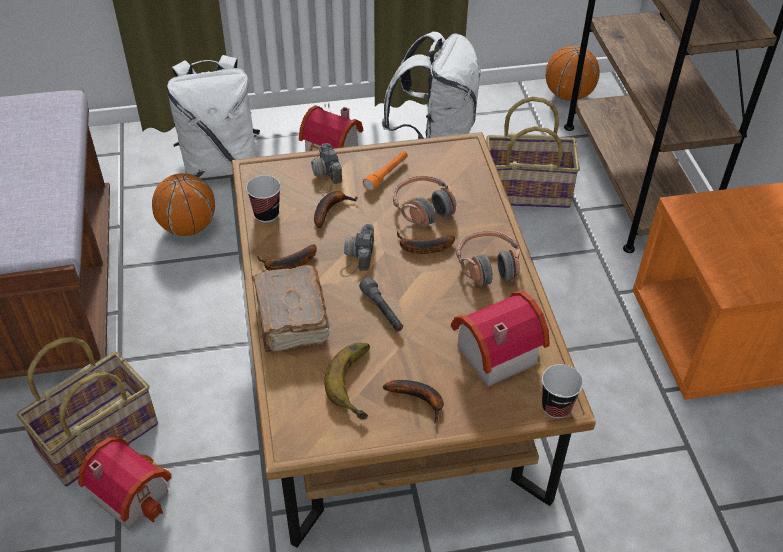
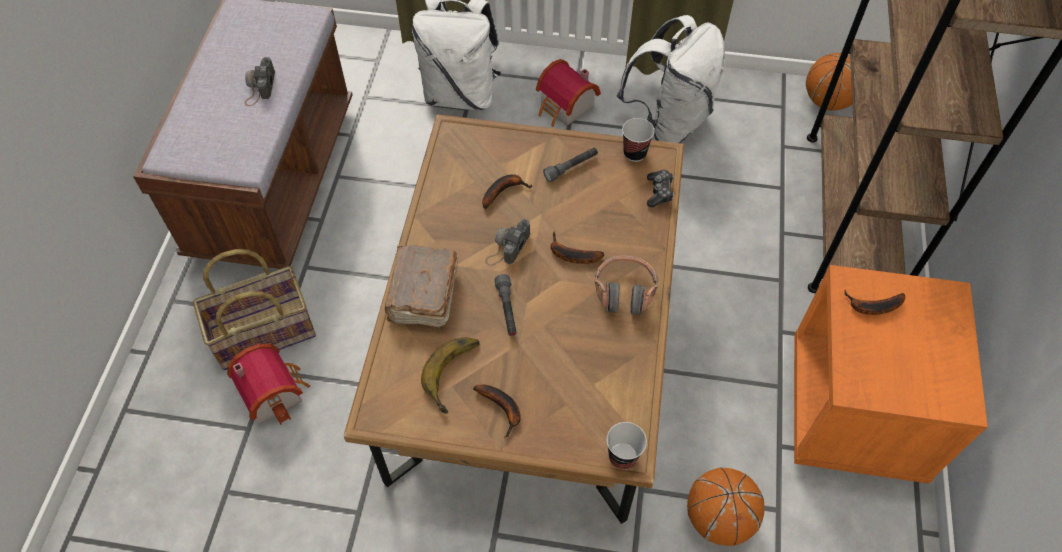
camera: 20 degrees right, 10 degrees up
(188, 227) = (408, 152): basketball -> basketball (718, 518)
(266, 214) = (444, 180): cup -> cup (634, 153)
(287, 265) = (442, 238): banana -> banana (872, 307)
(325, 174) = (514, 152): camera -> camera (260, 87)
(386, 175) = (571, 167): orange flashlight -> grey flashlight
(423, 208) = (590, 213): headphones -> none
(479, 175) = (659, 192): none -> game controller
(492, 352) = (588, 382): toy house -> none
(526, 190) = (738, 197): basket -> none

